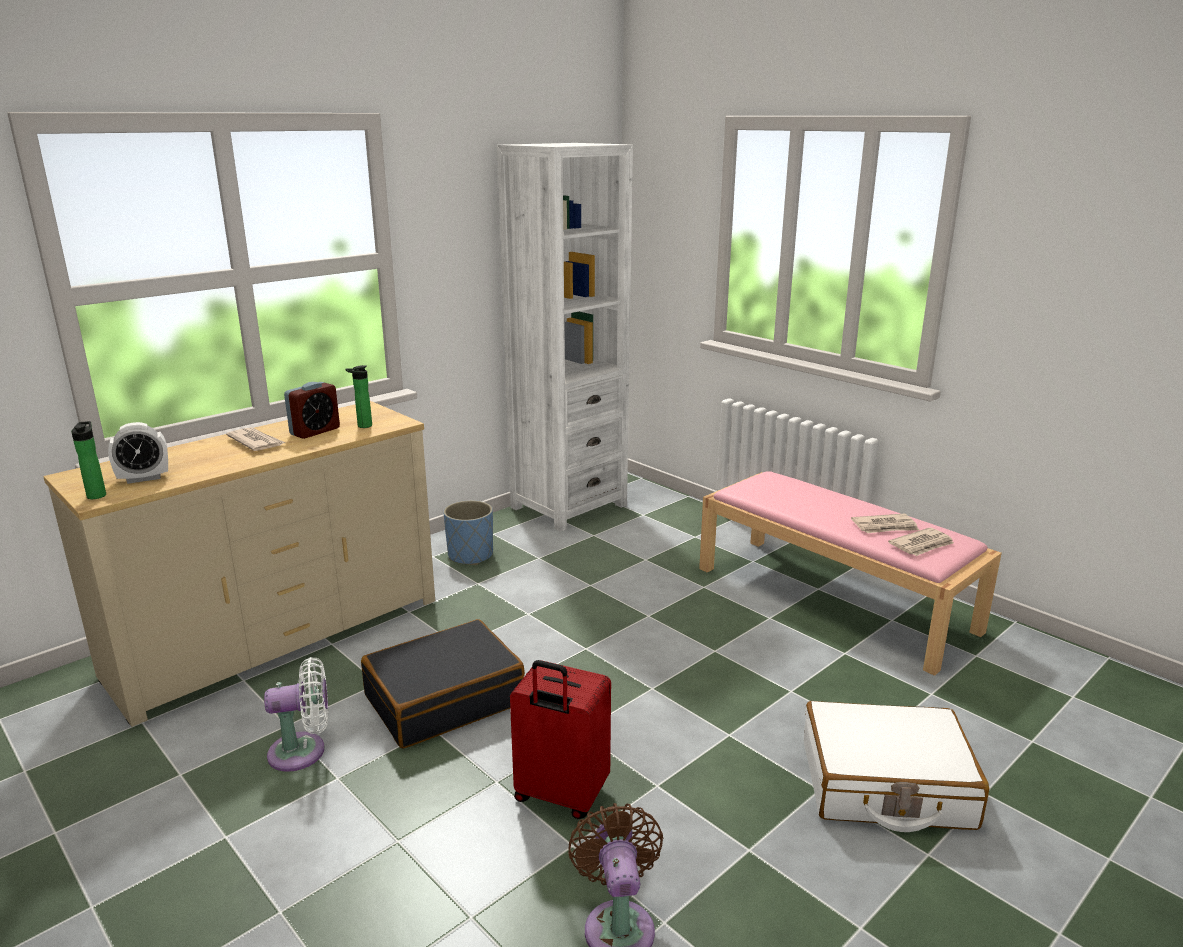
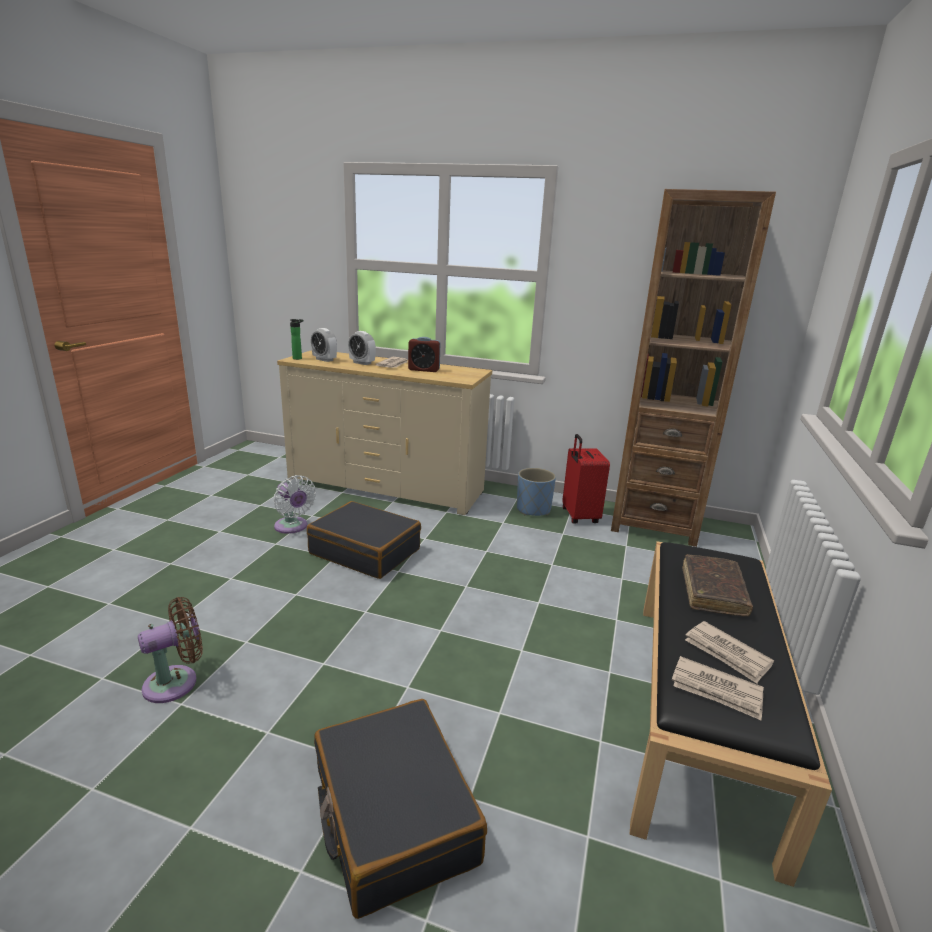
camera: 60 degrees right, 0 degrees up
(212, 458) = (362, 363): none -> alarm clock
(362, 426) = (446, 375): bottle -> none
(560, 796) = (292, 622): red suitcase -> red suitcase (579, 516)
(568, 506) = (653, 523): white bookcase -> brown bookcase
(809, 502) = (713, 592): none -> brown book
(835, 599) = (700, 713): pink bench -> black bench
(885, 785) = (393, 815): white suitcase -> black suitcase

